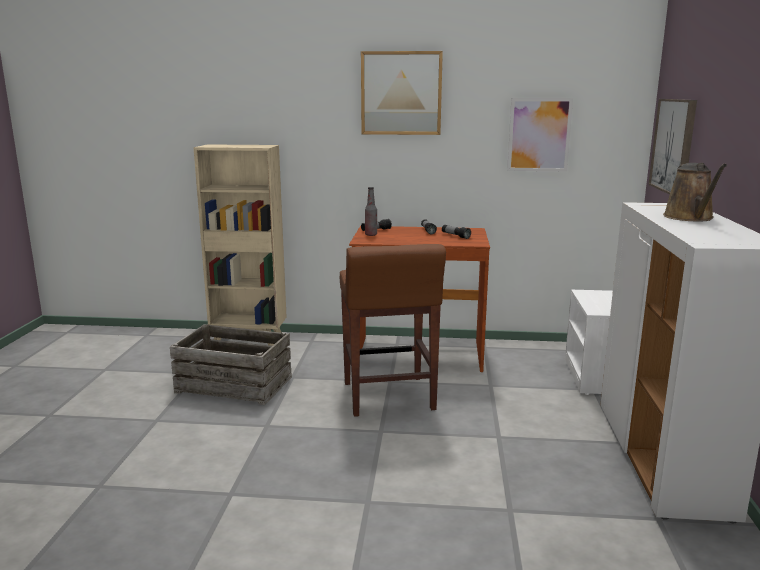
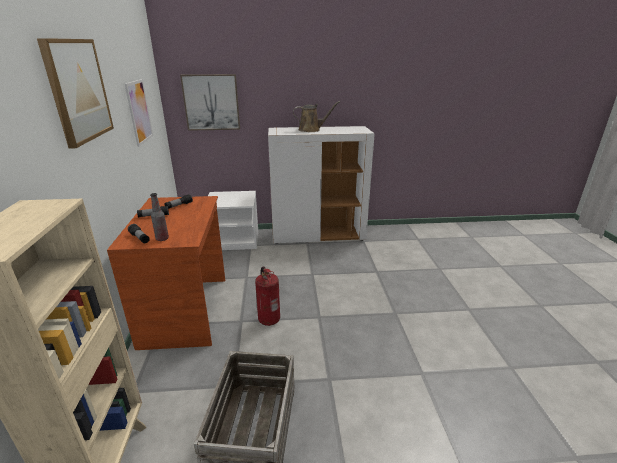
camera: 100 degrees left, 10 degrees up
(388, 397) = (269, 319): brown stool -> fire extinguisher

